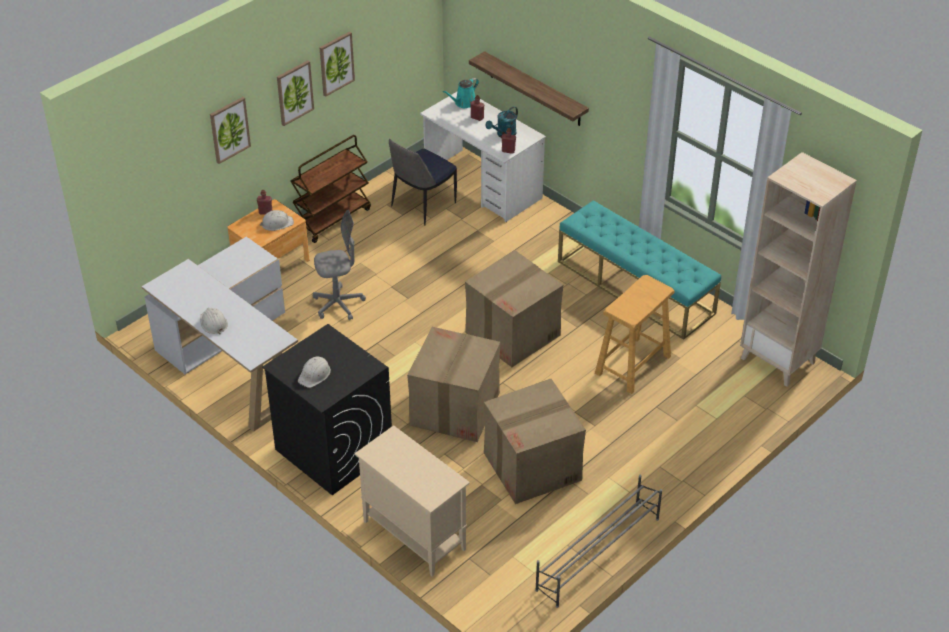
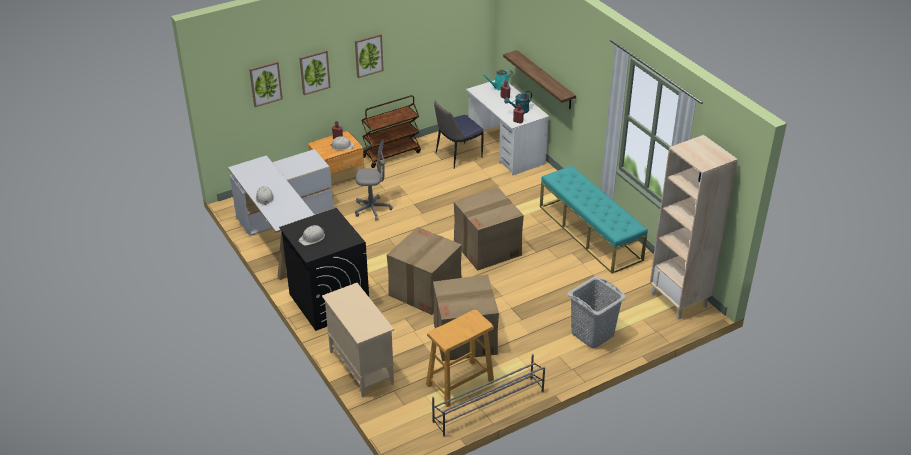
camera: 15 degrees right, 5 degrees down
(336, 63) = (404, 40): picture -> picture (265, 83)
(632, 365) = (566, 284): beige stool -> beige stool (459, 383)
(689, 428) = (592, 334): none -> grey laundry basket

